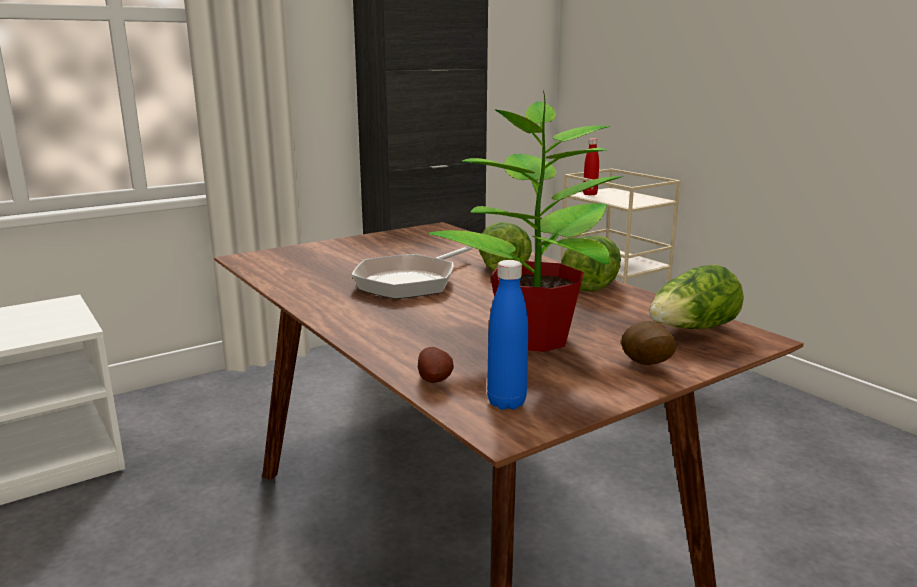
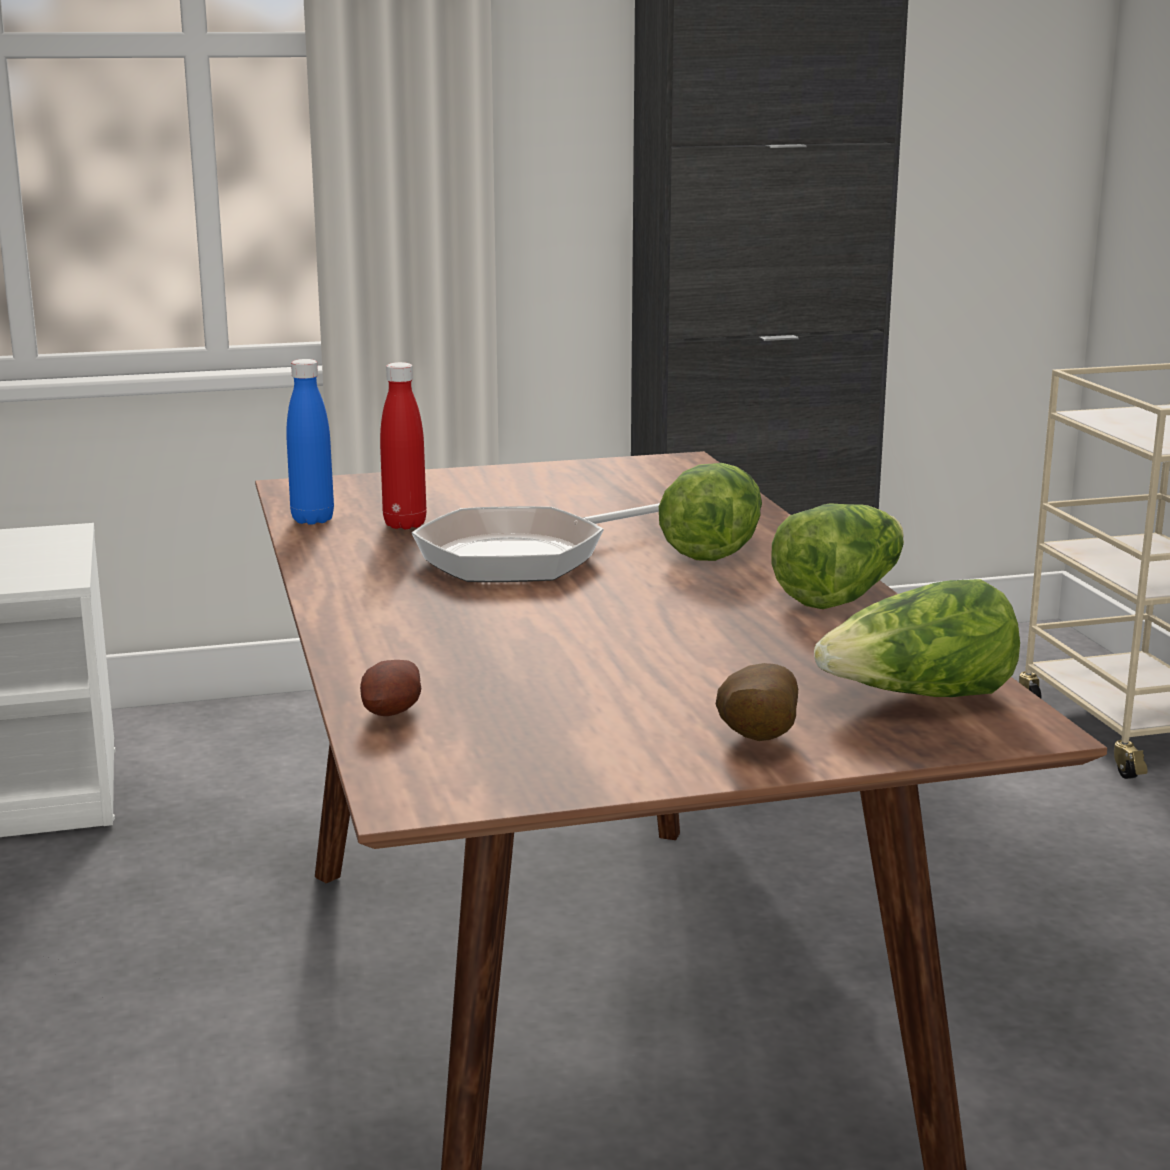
camera: 20 degrees right, 0 degrees up
(506, 402) = (463, 761): blue bottle -> blue bottle (312, 519)
(533, 339) = (619, 675): potted plant -> none
(590, 194) = (1105, 416): red bottle -> red bottle (405, 524)

